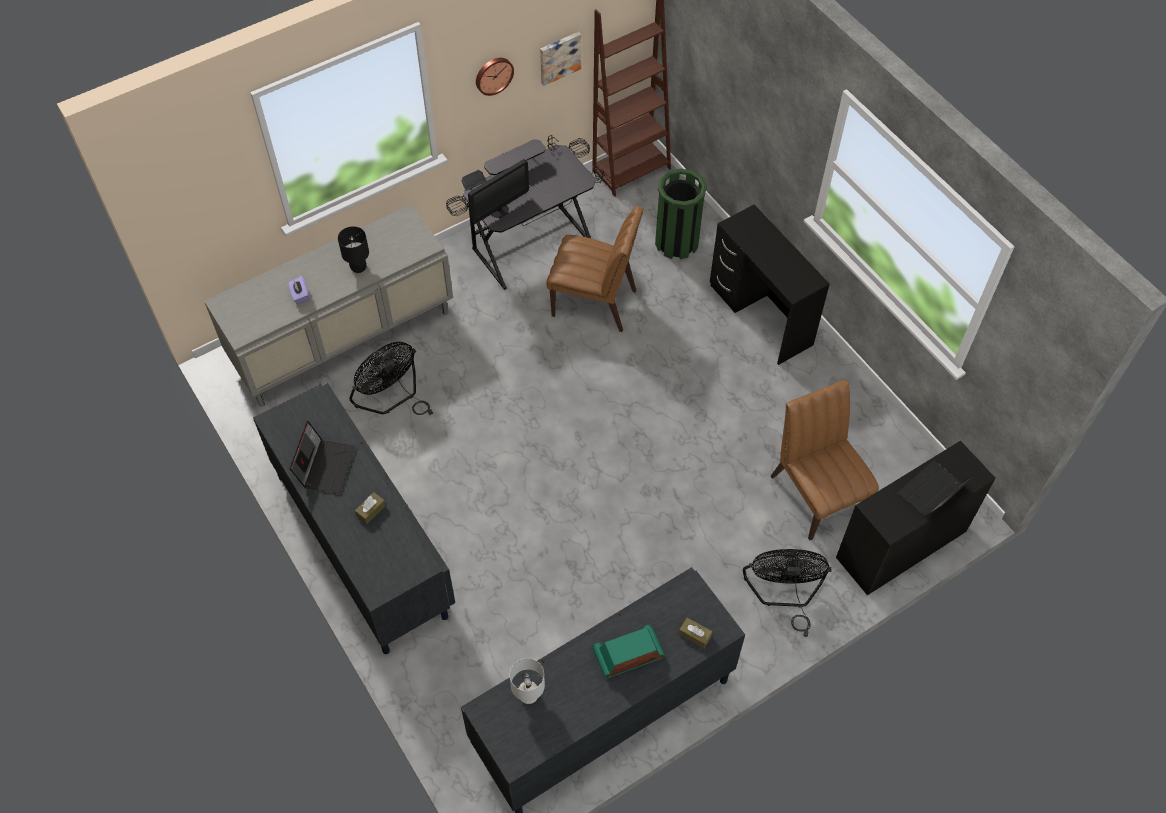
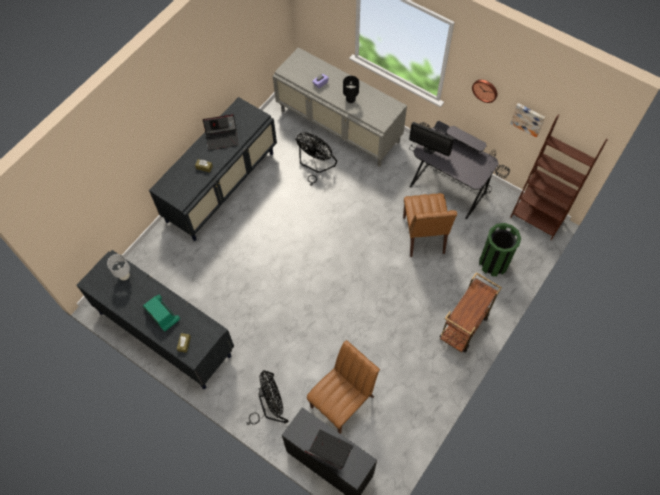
camera: 70 degrees right, 5 degrees up
(761, 315) = (462, 329): black desk -> brown cart

